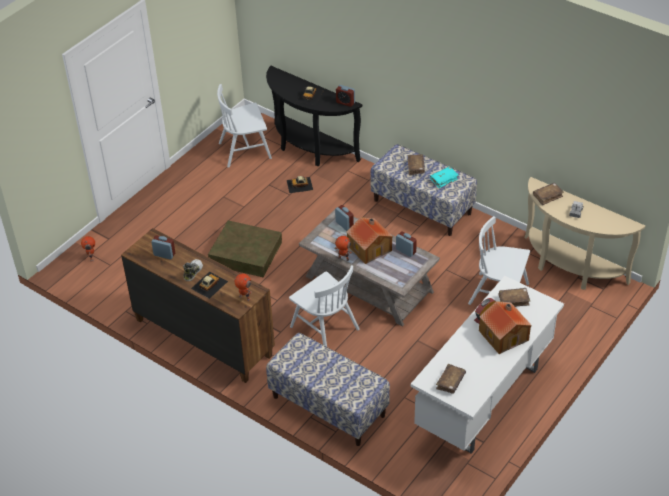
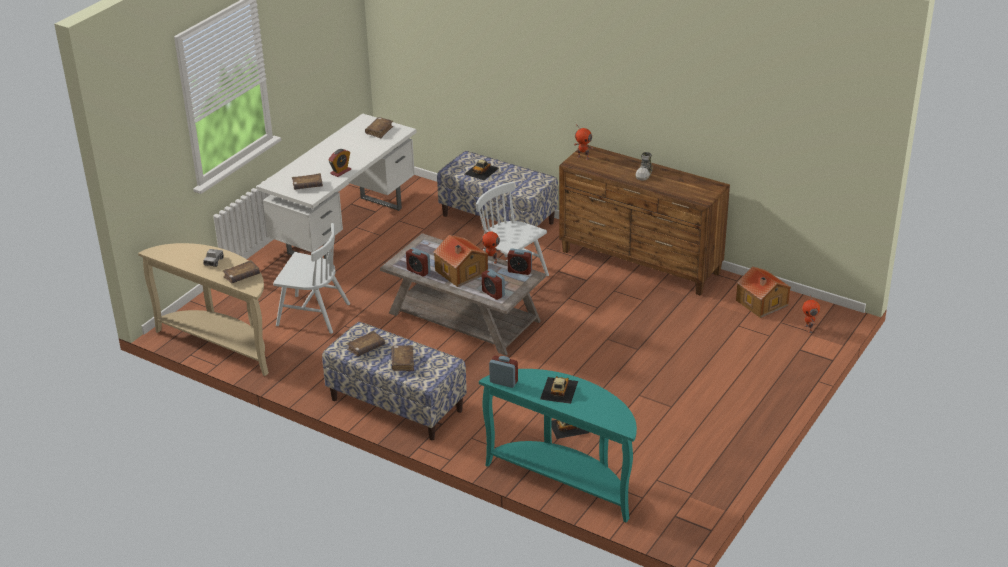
camera: 175 degrees right, 10 degrees down
(164, 254) = (681, 186): alarm clock -> alarm clock (519, 271)
(209, 285) = (623, 165): toy car -> toy car (482, 171)
(245, 150) = (662, 474): white chair -> none
(245, 253) = (619, 341): brown storage box -> none
(309, 149) = (565, 481): black console table -> turquoise console table
(444, 179) = (366, 348): turquoise book -> brown book
(504, 334) = (323, 162): toy house -> toy house (761, 303)

